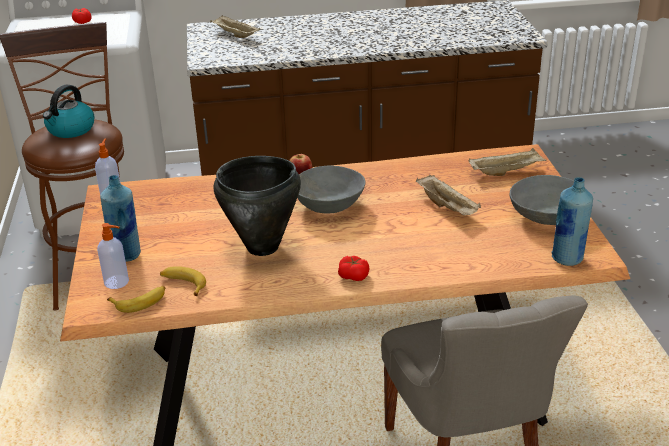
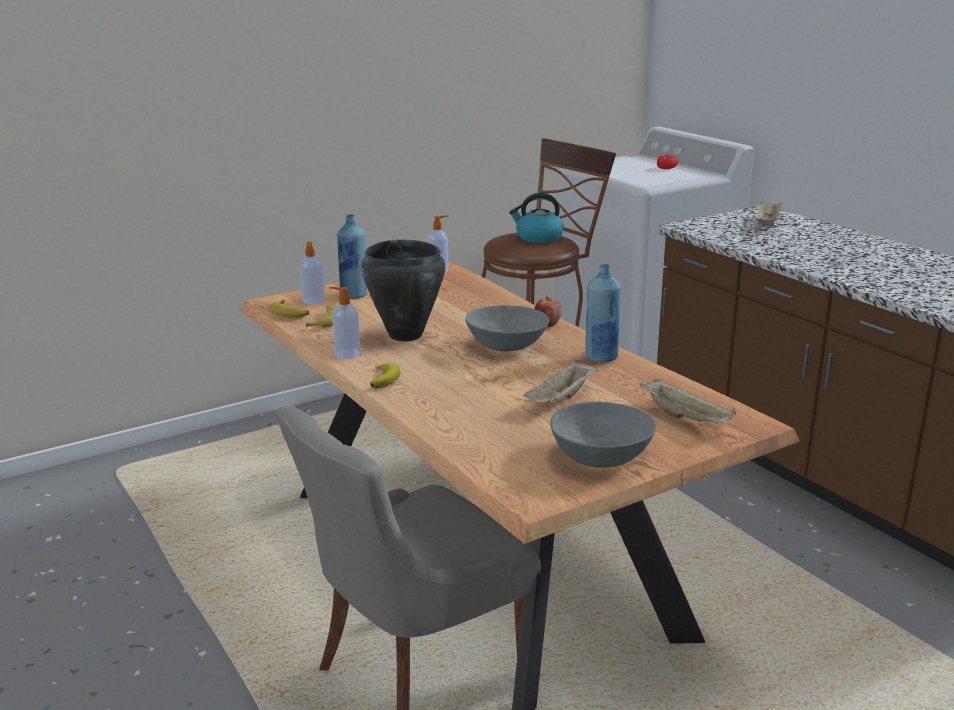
camera: 65 degrees right, 10 degrees down
(281, 286) = (346, 354): none -> soap dispenser
(353, 275) = (386, 378): tomato -> banana
(567, 258) = (511, 481): blue bottle -> blue bottle (601, 357)

